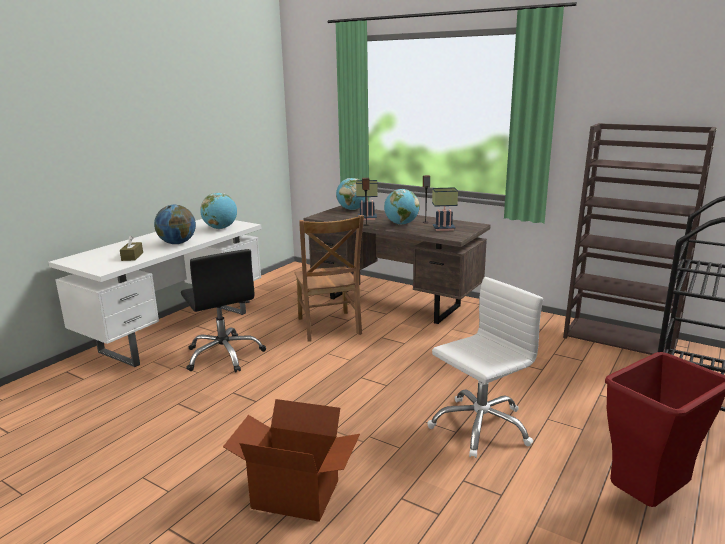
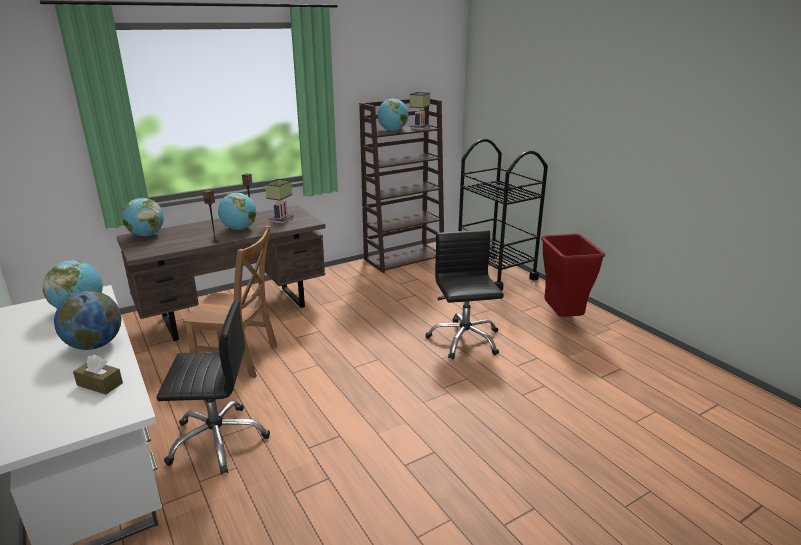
camera: 65 degrees left, 5 degrees up
(296, 493) = (494, 441): cardboard box -> none
(368, 218) = (192, 236): table lamp -> table lamp (419, 127)
(480, 426) = (464, 340): white office chair -> black office chair
(629, 164) = (392, 131): none -> globe

